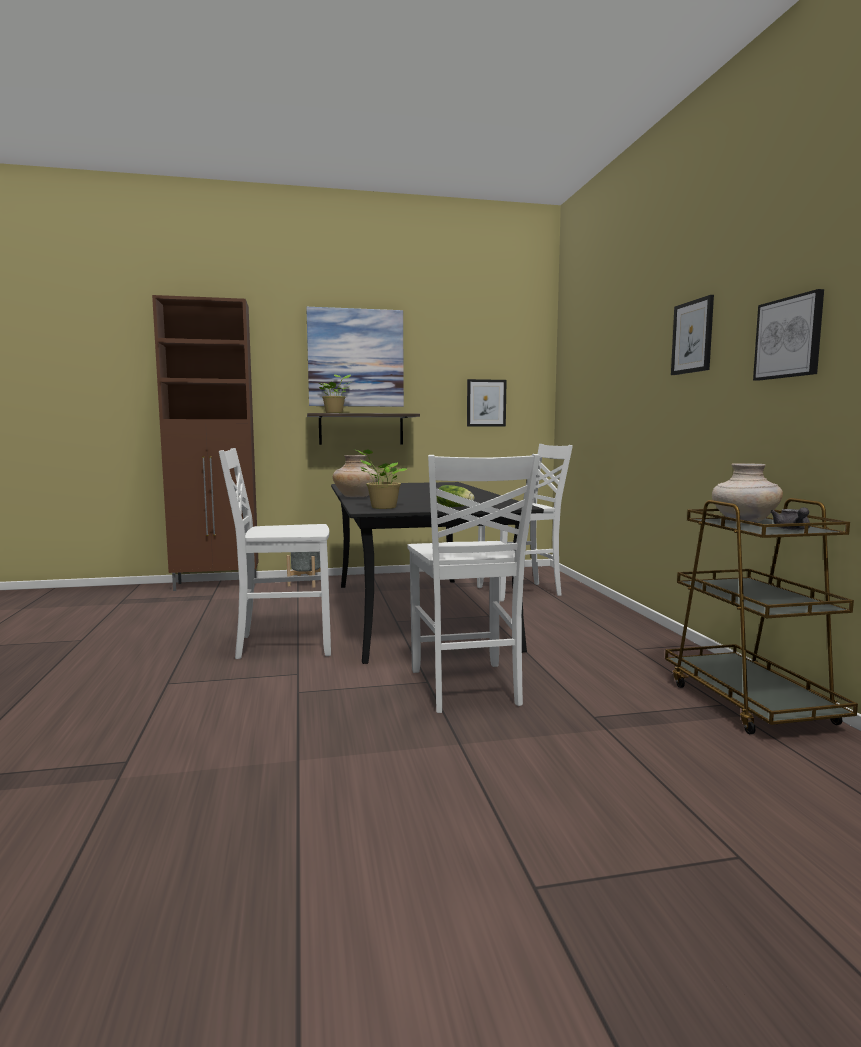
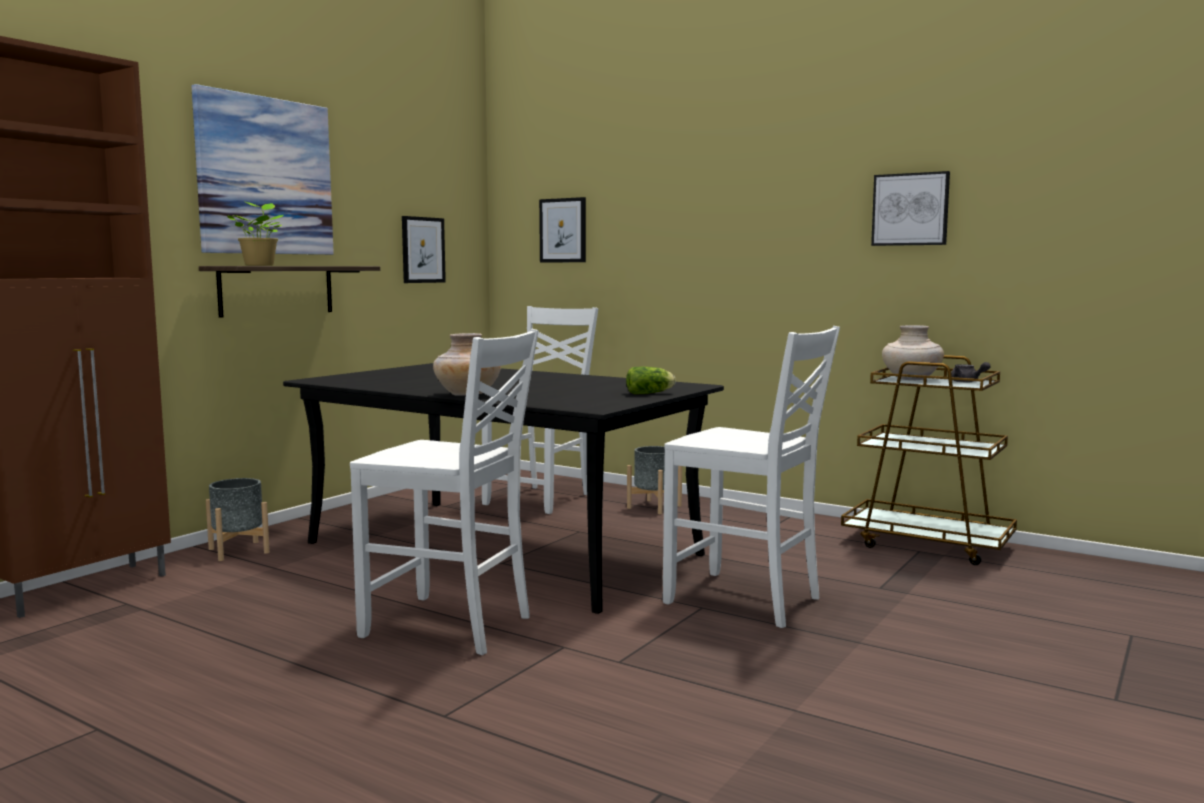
camera: 45 degrees left, 0 degrees up
(283, 645) = (450, 626): white chair -> white chair turned 105 degrees counterclockwise
(381, 507) = (588, 403): potted plant -> none
(583, 613) = (654, 507): none -> grey planter
(692, 337) = (771, 194): picture -> picture (563, 230)

